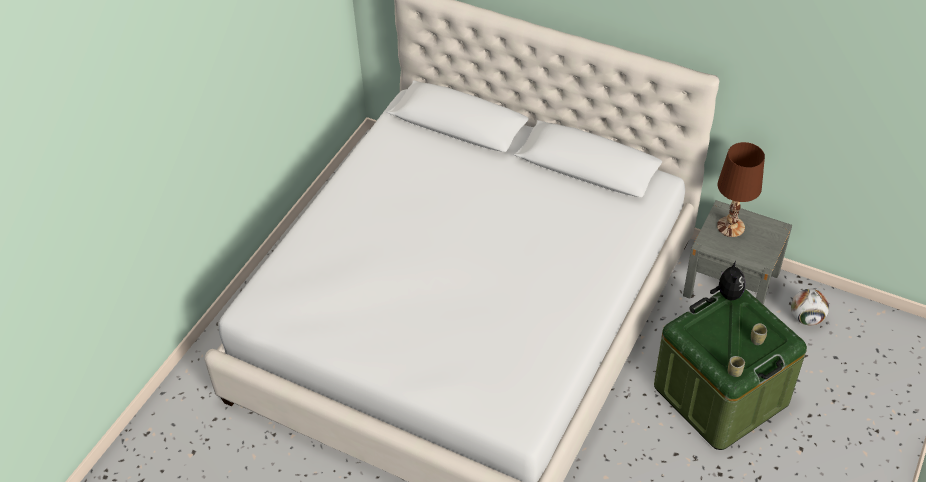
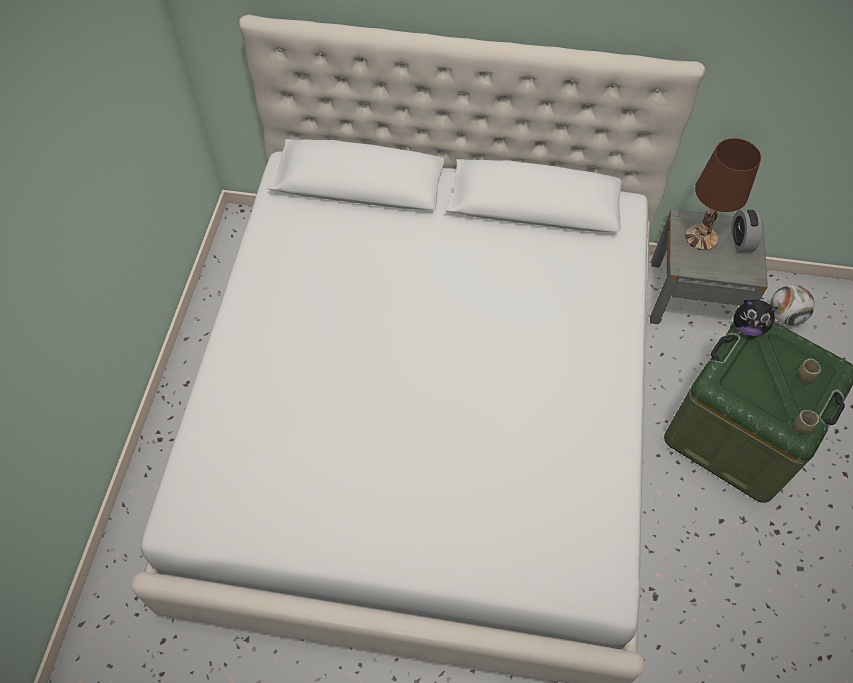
camera: 20 degrees left, 10 degrees up
(727, 294) = (747, 327): plush toy -> plush toy turned 120 degrees clockwise
(764, 236) = (740, 241): none -> alarm clock

